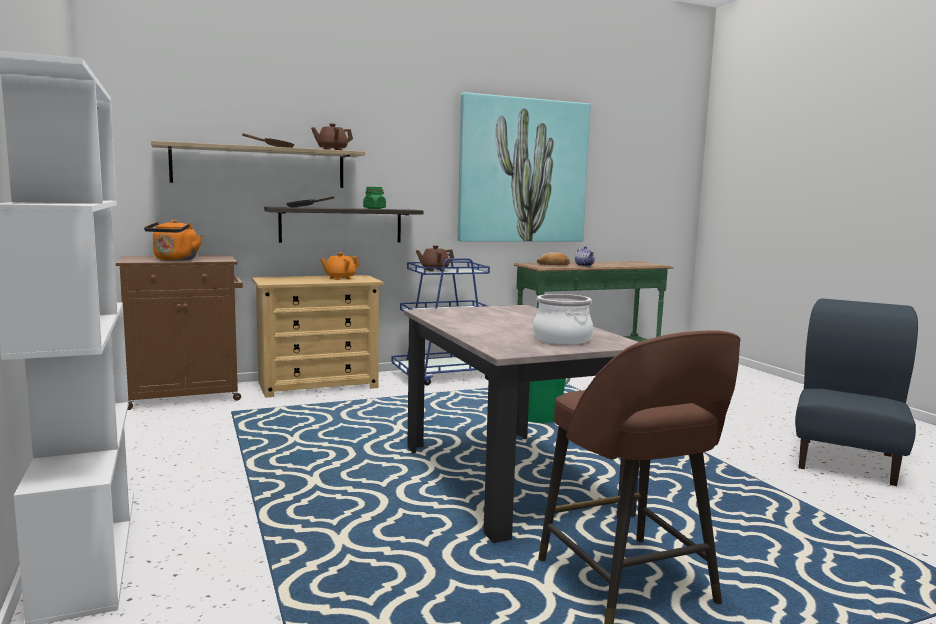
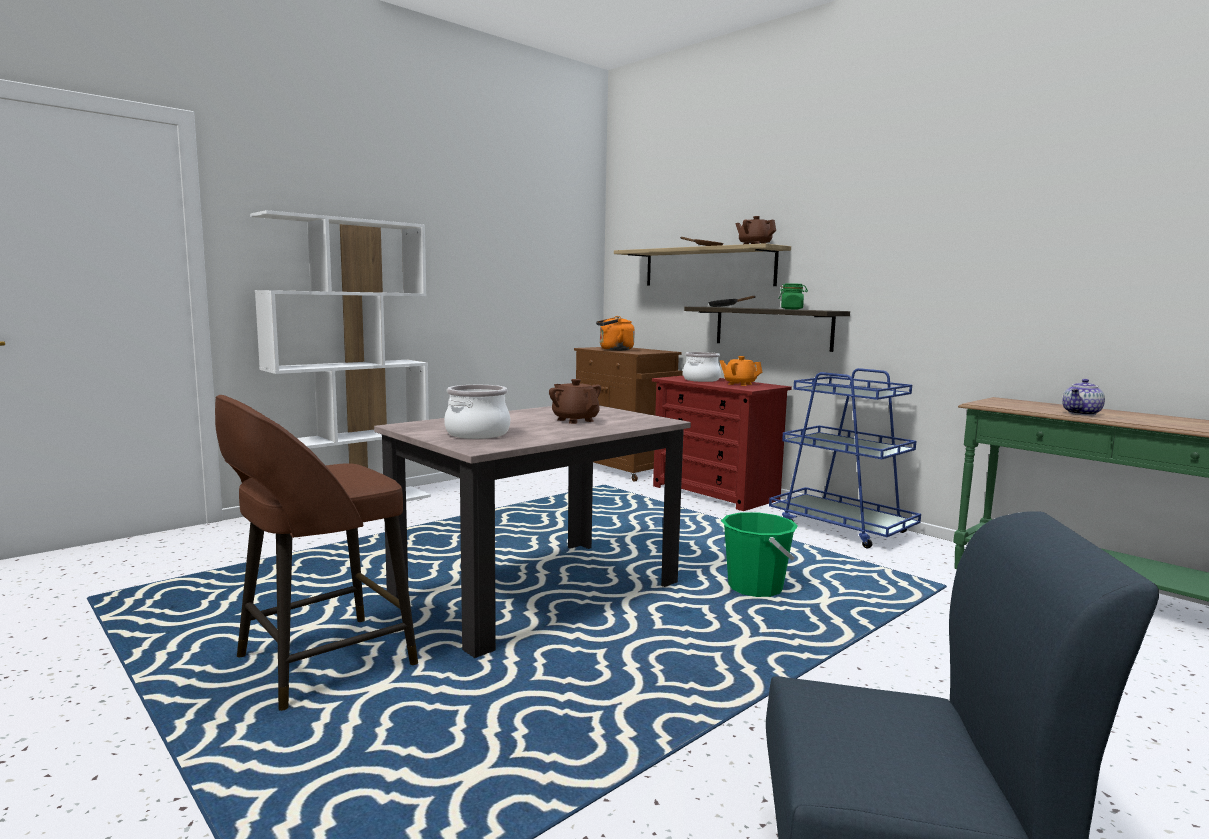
camera: 70 degrees right, 0 degrees up
(297, 280) = (701, 380): none -> cooking pot
(318, 385) = (715, 493): beige dresser -> red dresser
(434, 270) = (836, 388): brown teapot -> brown teapot (575, 420)
(522, 171) = (1026, 252): picture -> none
(553, 265) = (1026, 405): bread -> none

